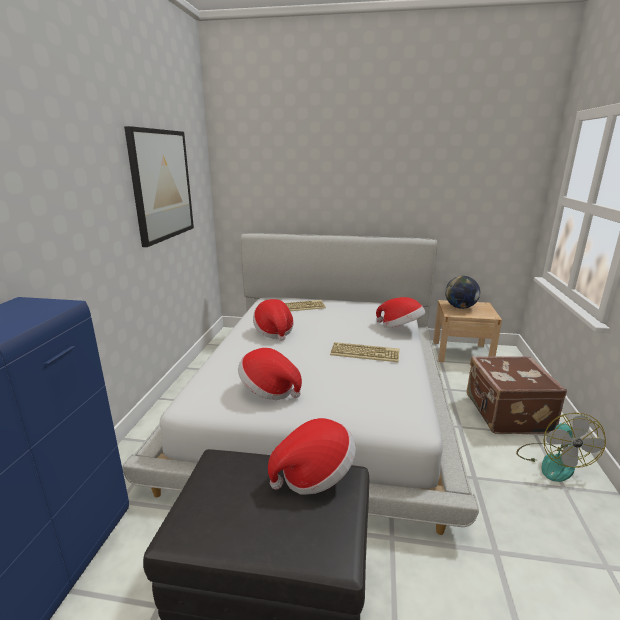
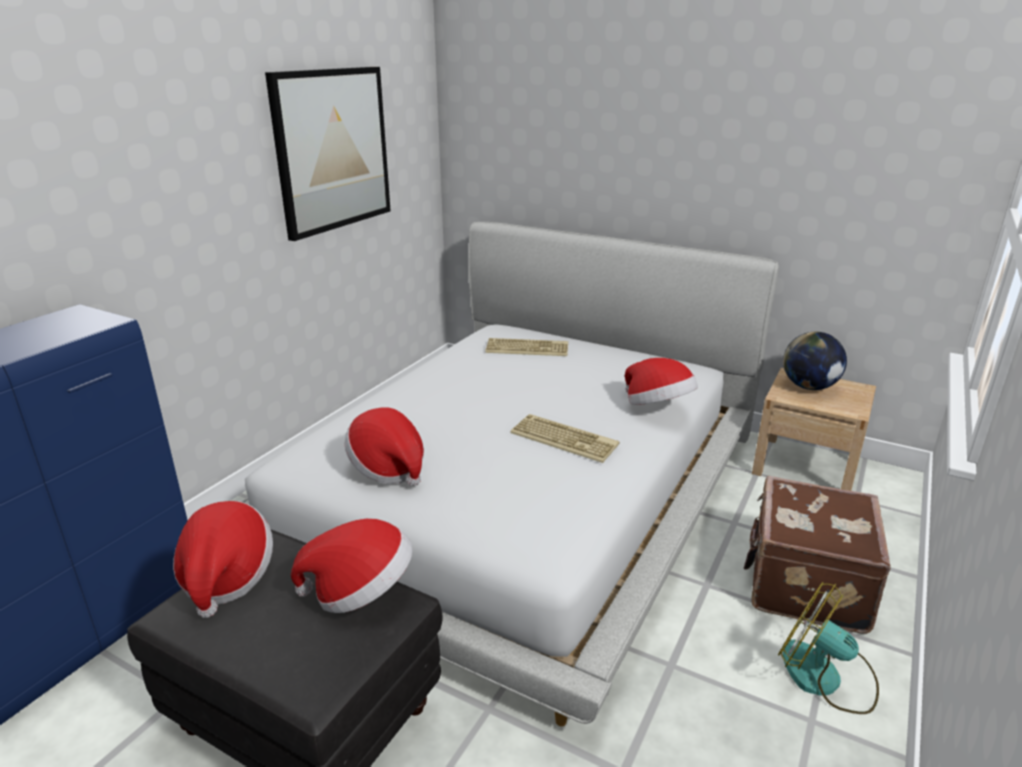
camera: 20 degrees right, 5 degrees up
(274, 331) = (460, 383): hat -> hat (227, 577)
(552, 462) = (825, 678): fan -> fan turned 105 degrees clockwise

